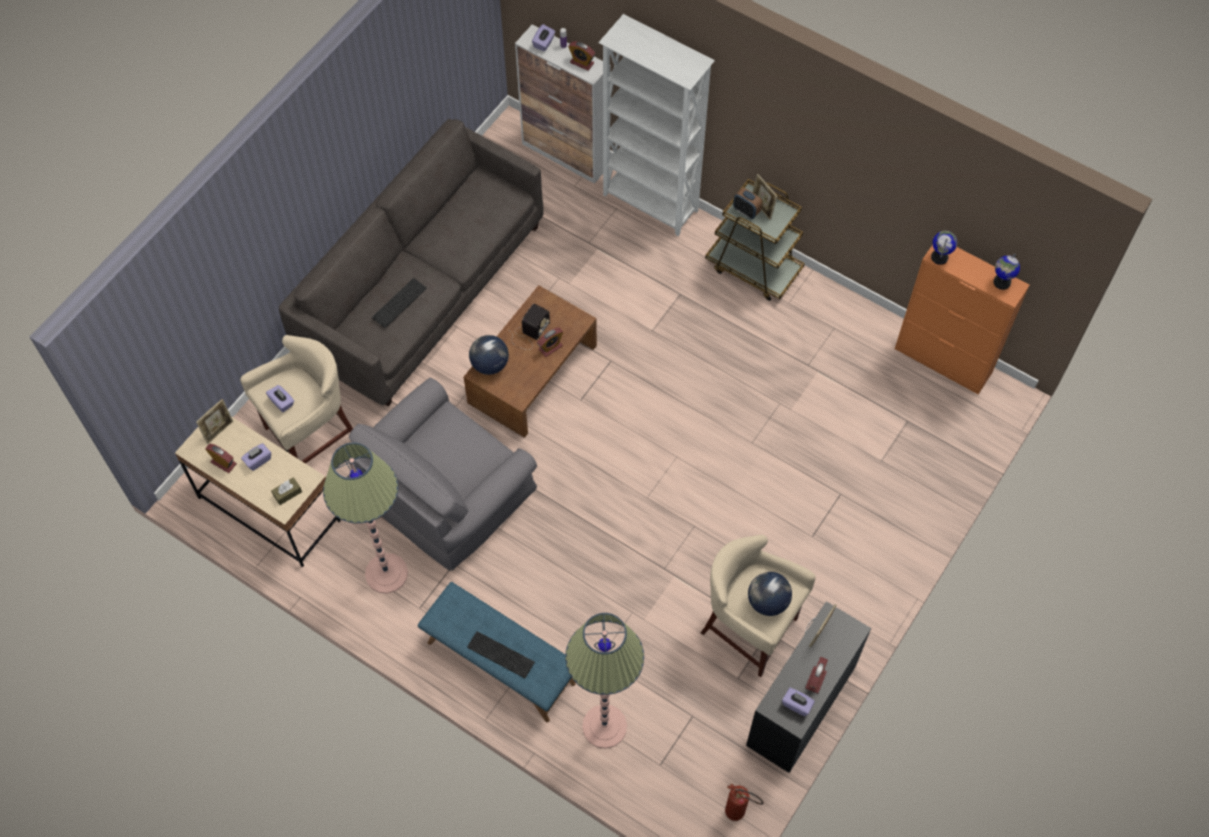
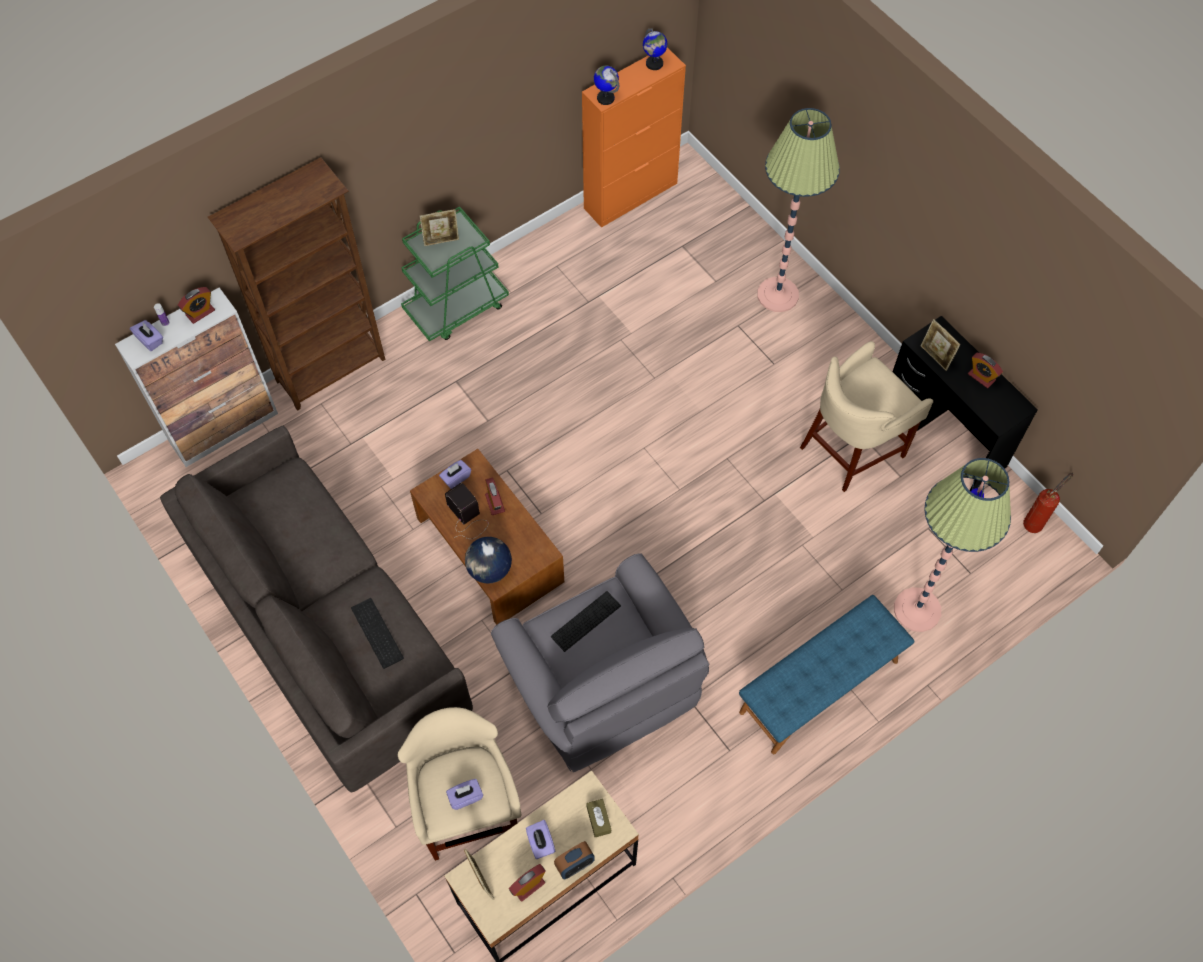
camera: 70 degrees left, 0 degrees up
(386, 573) = (676, 773): floor lamp -> floor lamp (777, 295)
(500, 654) = (844, 664): keyboard -> keyboard (586, 621)
(650, 204) = (332, 370): white bookcase -> brown bookcase
(746, 211) = (438, 255): alarm clock -> alarm clock (574, 865)
(754, 268) = (456, 307): brown cart -> green cart
(767, 601) = (881, 392): globe -> none
(797, 704) = (1002, 400): purple tissue box -> purple tissue box (456, 478)

